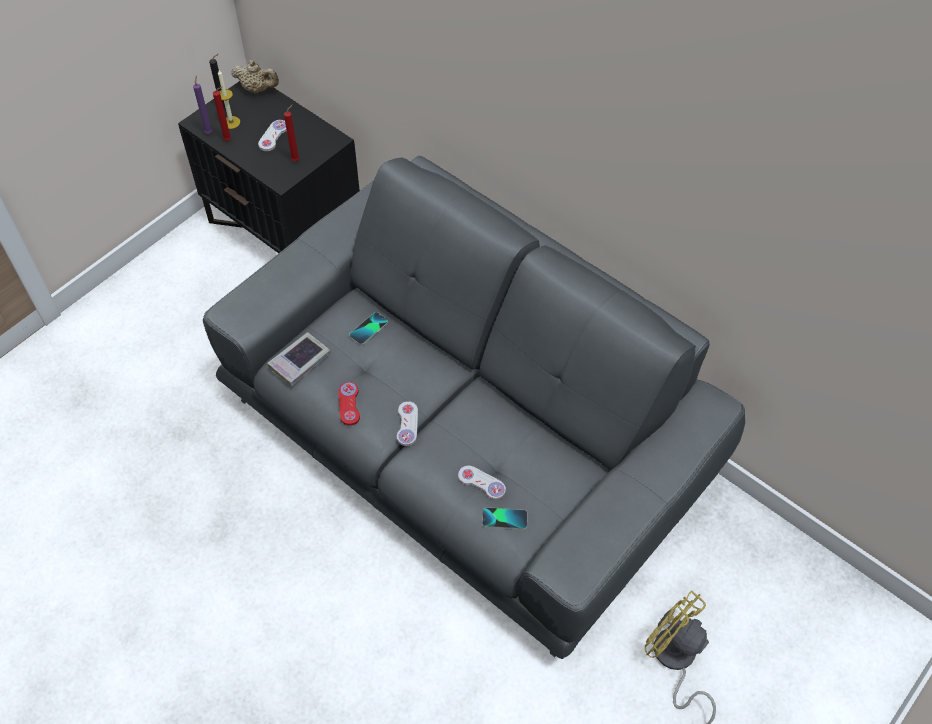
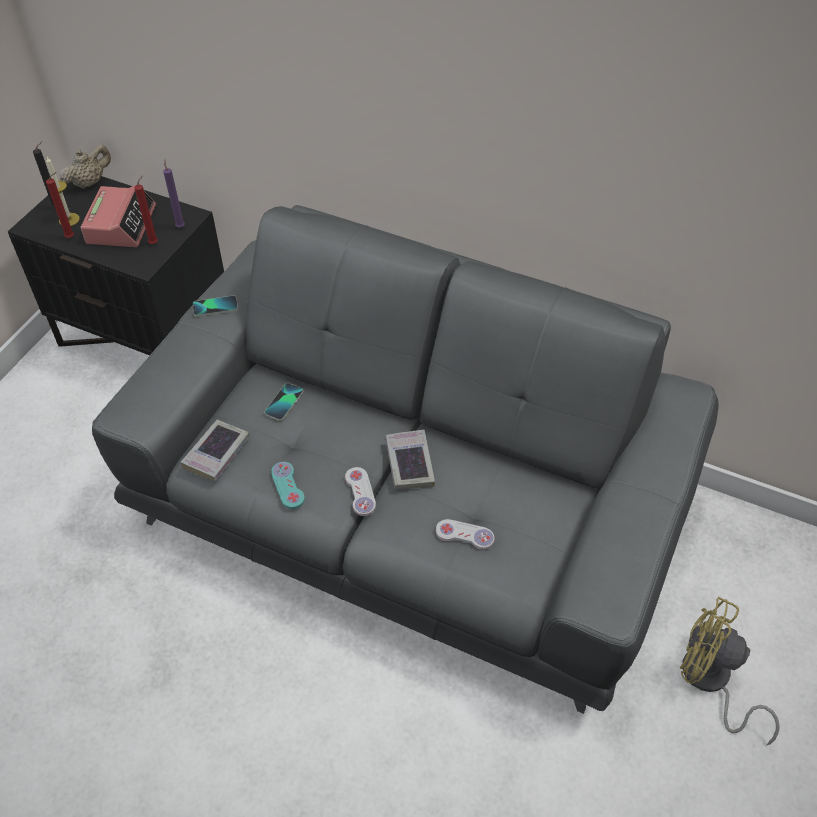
camera: 15 degrees left, 5 degrees down
(209, 132) = (46, 233): purple candle -> purple candle (180, 226)
(258, 89) = (90, 182): beige teapot -> beige teapot turned 45 degrees counterclockwise
(273, 136) = (121, 224): white game controller -> alarm clock
(349, 404) = (288, 486): red game controller -> turquoise game controller
(456, 409) = (409, 463): none -> book
(504, 519) = (503, 567): phone -> phone (215, 307)

